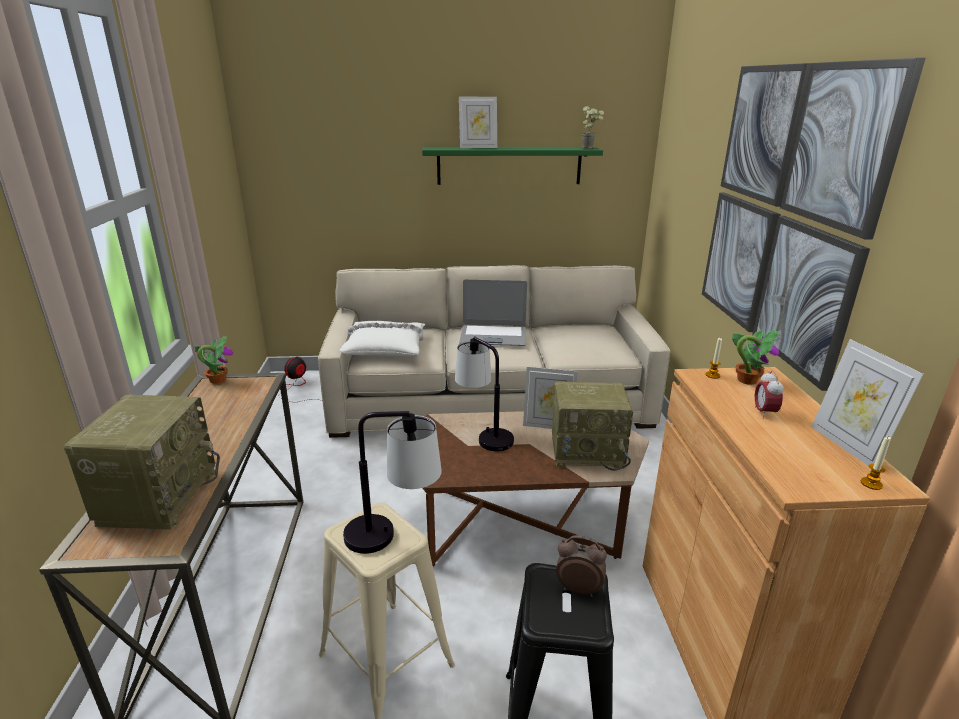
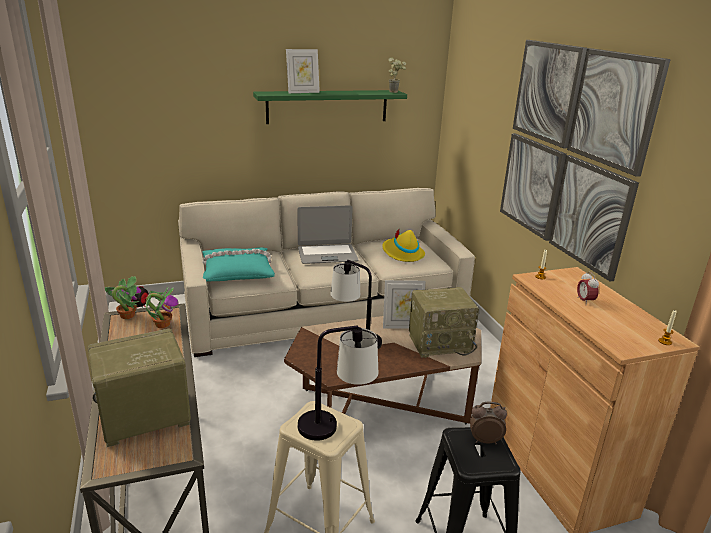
camera: 15 degrees left, 0 degrees up
(158, 495) = (143, 417): radio -> radio turned 105 degrees counterclockwise
(385, 347) = (237, 271): white pillow -> turquoise pillow
(583, 341) = (402, 254): none -> yellow hat
(746, 380) = (563, 278): potted plant -> potted plant (162, 324)
(848, 446) = (643, 318): picture frame -> none

